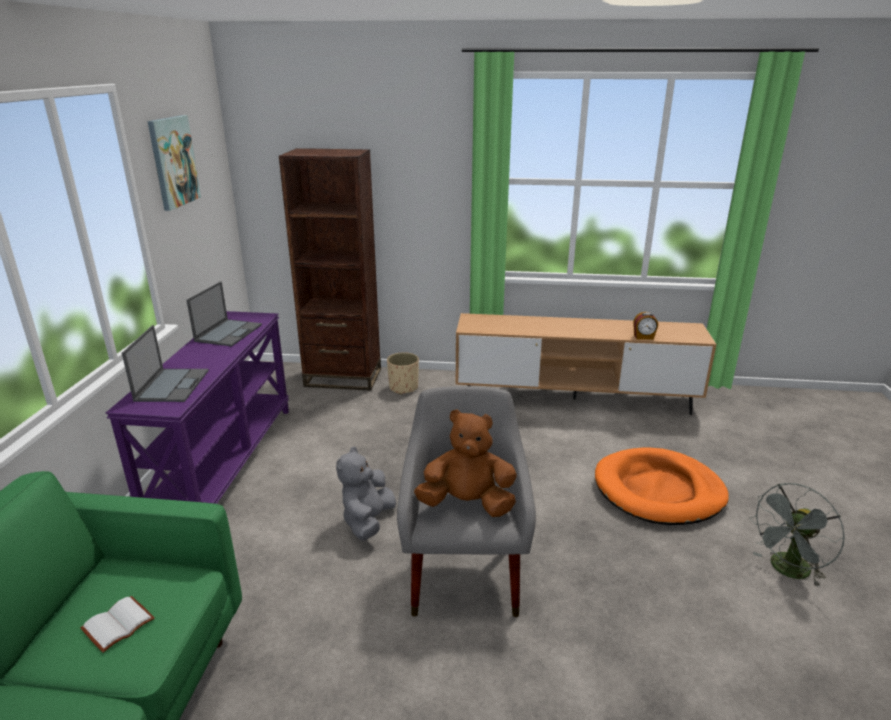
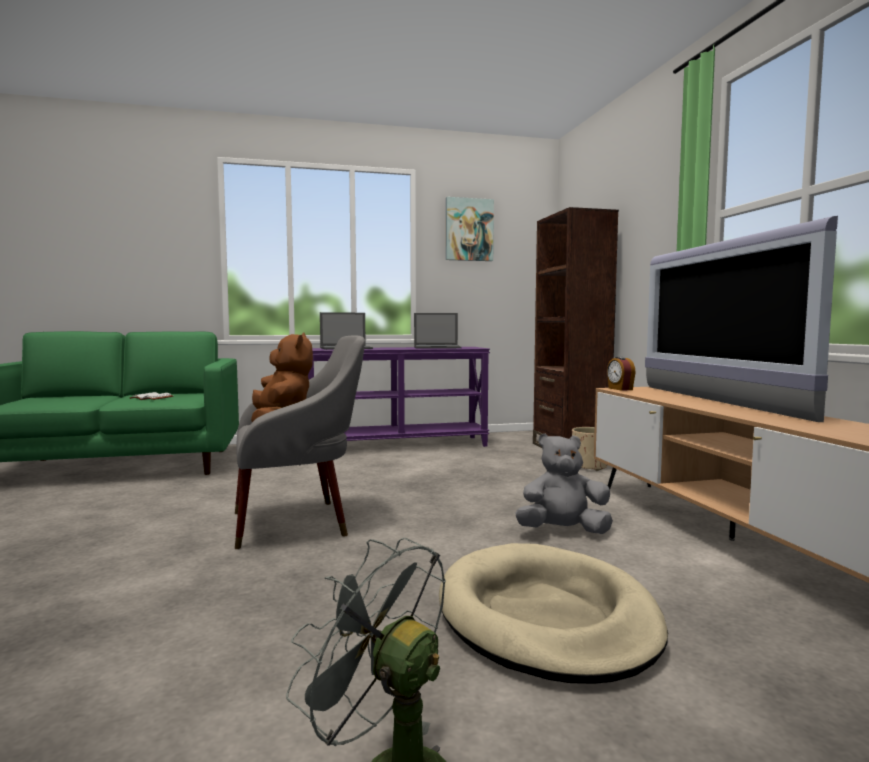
camera: 70 degrees right, 20 degrees down
(368, 521) = (353, 485): grey plush toy -> grey plush toy (563, 531)
(548, 322) = (714, 401): none -> television
(643, 337) = (796, 426): alarm clock -> alarm clock (620, 389)
(658, 491) = (546, 617): orange dog bed -> beige dog bed

